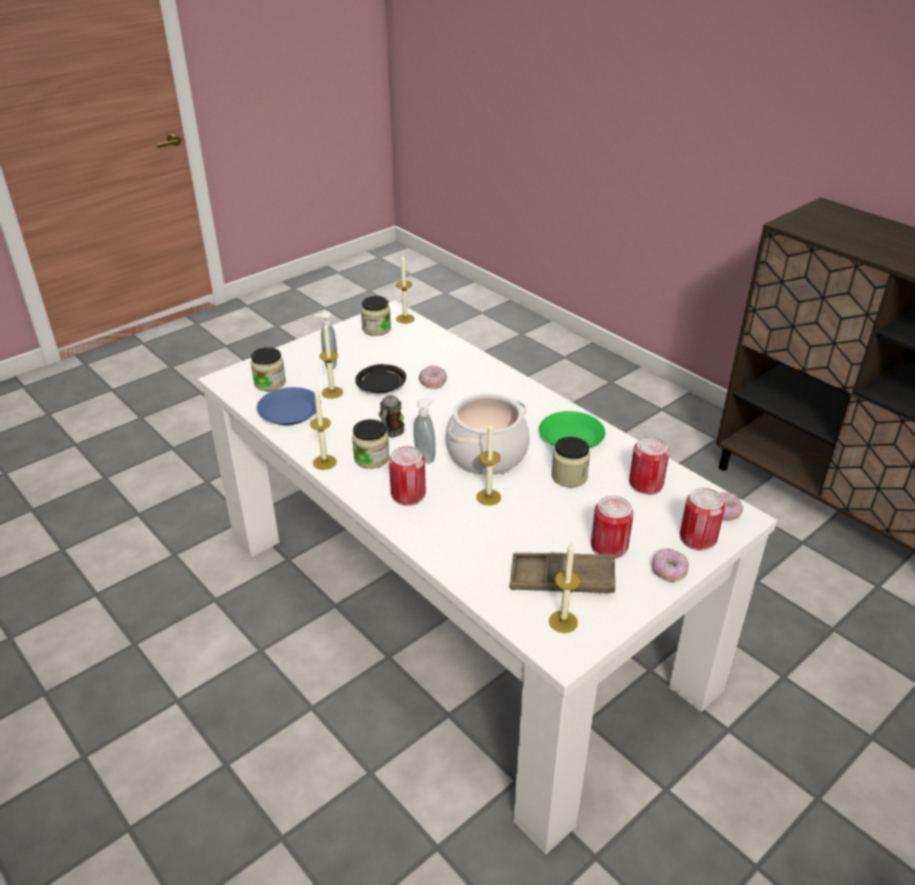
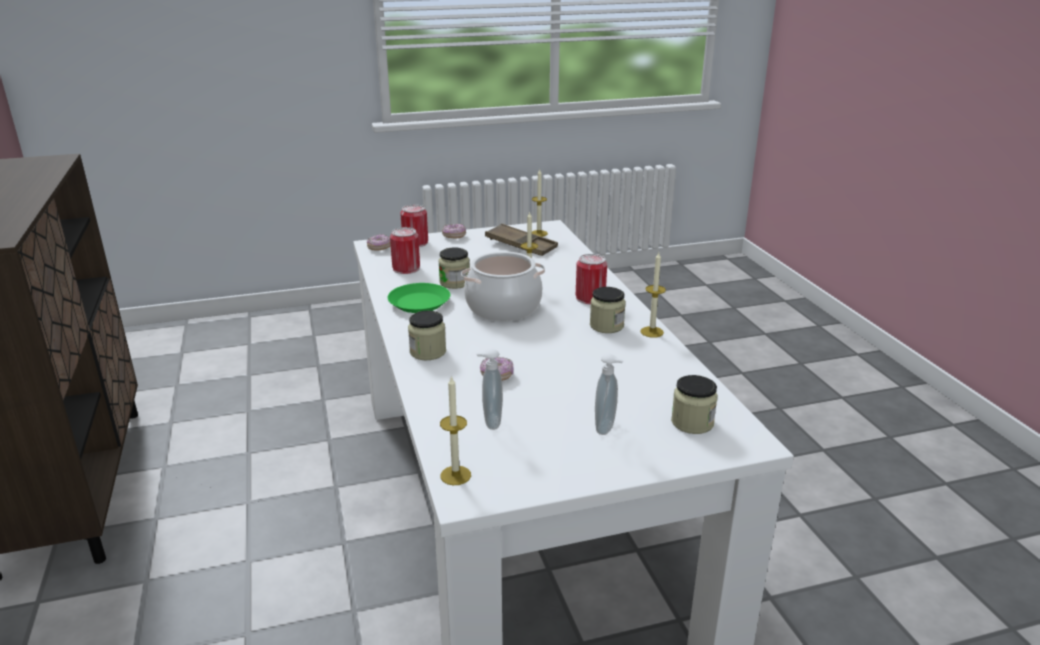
camera: 155 degrees left, 10 degrees down
(290, 412) = (674, 382): blue plate -> none
(332, 392) = (618, 392): candle -> none
(376, 329) = (510, 468): jar -> jar (428, 352)
(381, 386) = (556, 385): black plate -> none
(390, 432) = (576, 341): mug -> none
(426, 456) = (556, 317): soap dispenser -> soap dispenser (490, 422)
(609, 546) = (475, 250): can -> none

